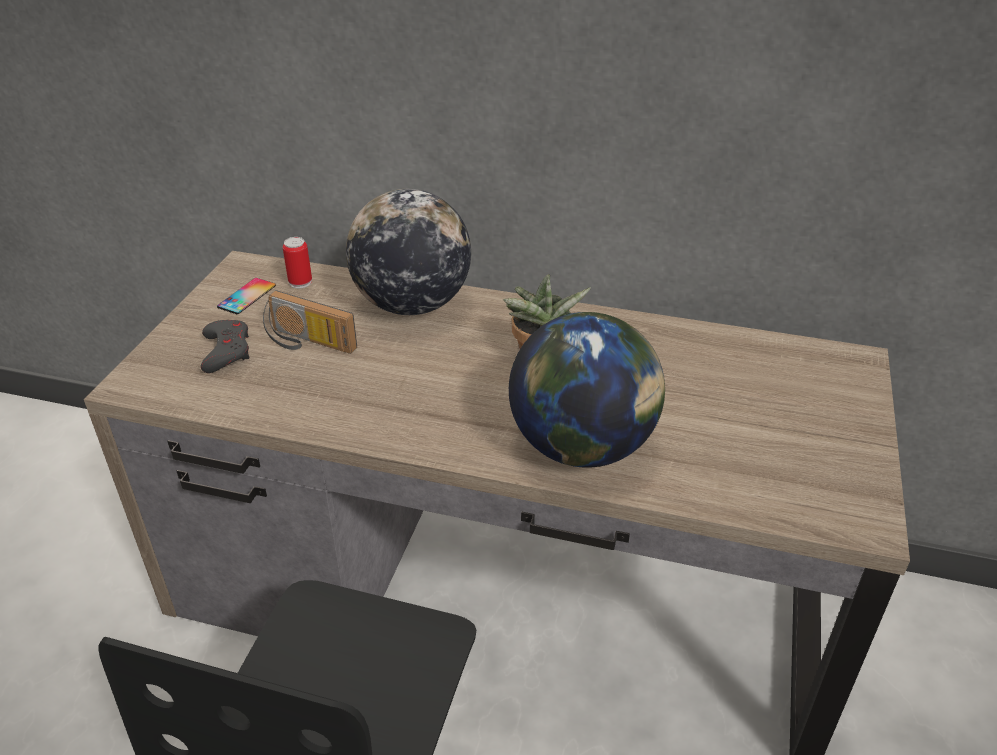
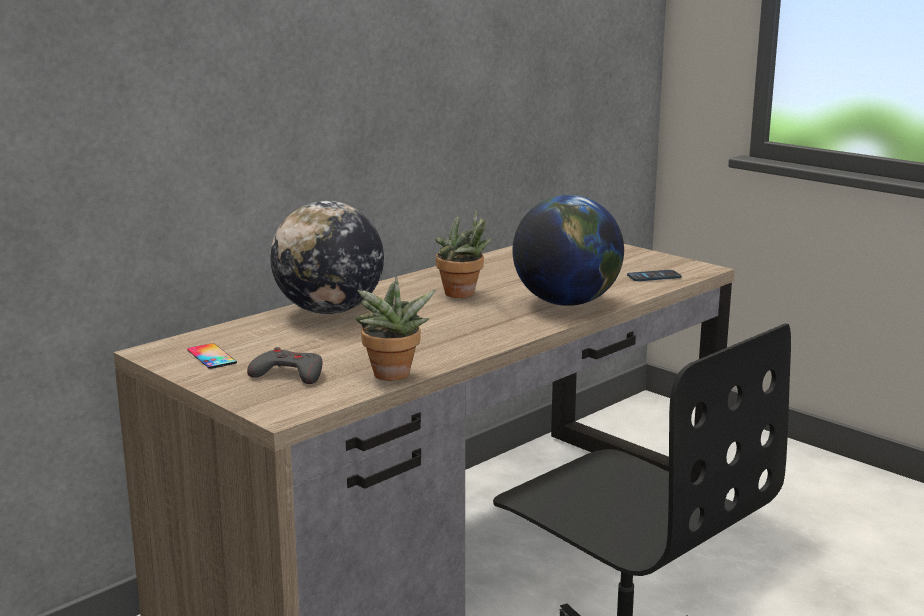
camera: 60 degrees left, 20 degrees down
(252, 410) = (392, 376): none -> potted plant
(300, 282) = (225, 337): can -> none
(307, 343) = (325, 348): radio -> none
(770, 488) = (654, 277): none -> phone

